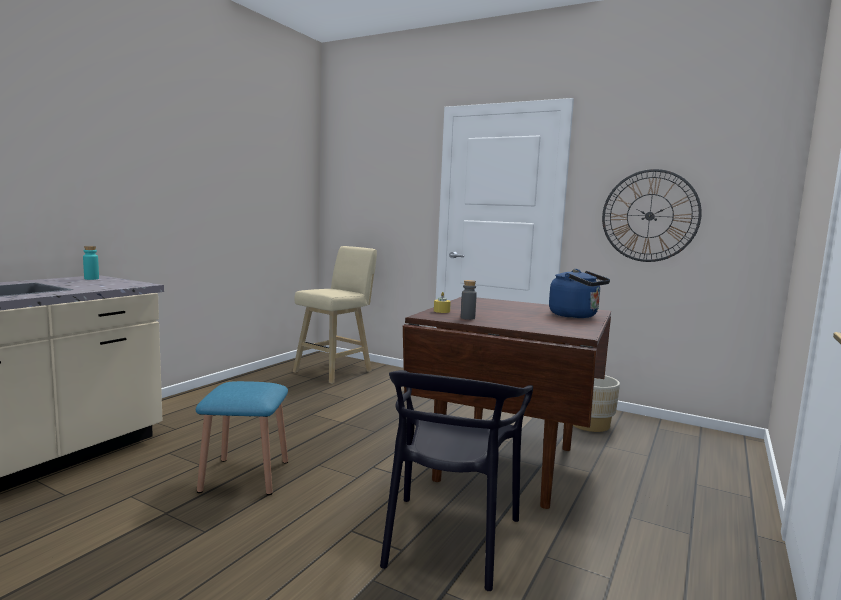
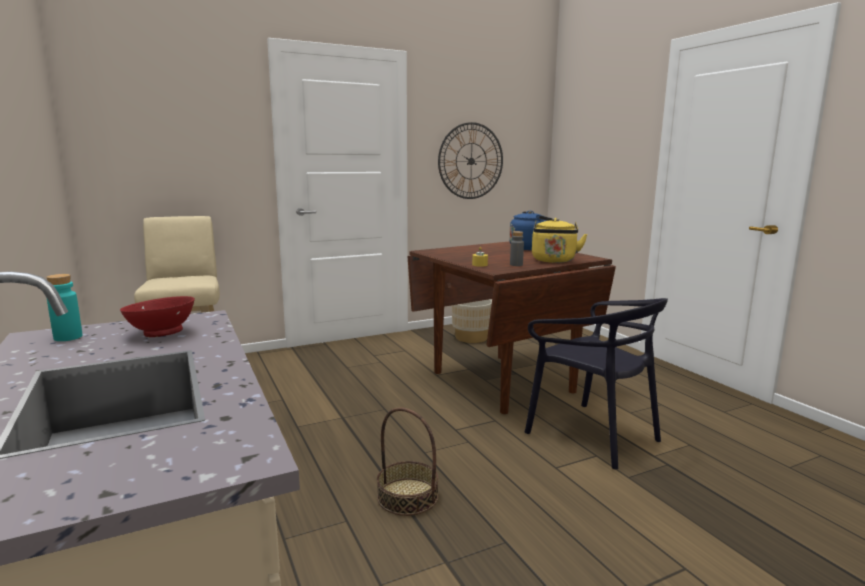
camera: 55 degrees left, 5 degrees up
(105, 284) = (162, 333): none -> red bowl
(245, 476) = (407, 496): blue stool -> basket
(520, 325) = (554, 261): none -> yellow kettle

